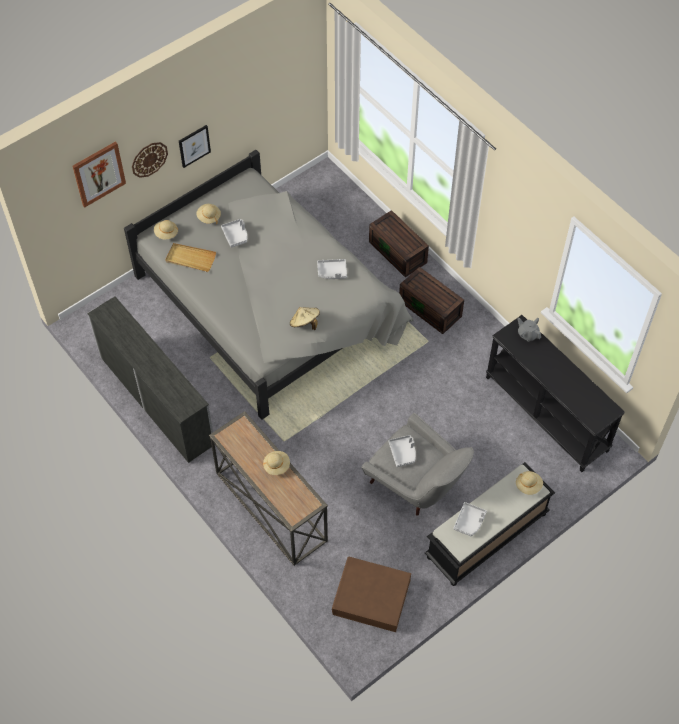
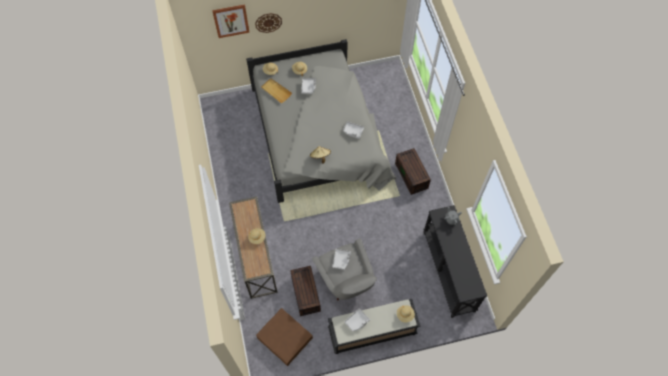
camera: 25 degrees right, 5 degrees up
(157, 400) = (226, 166): grey dresser -> none
(194, 146) = (302, 24): picture -> none
(399, 252) = (410, 133): brown storage box -> brown storage box (306, 294)

